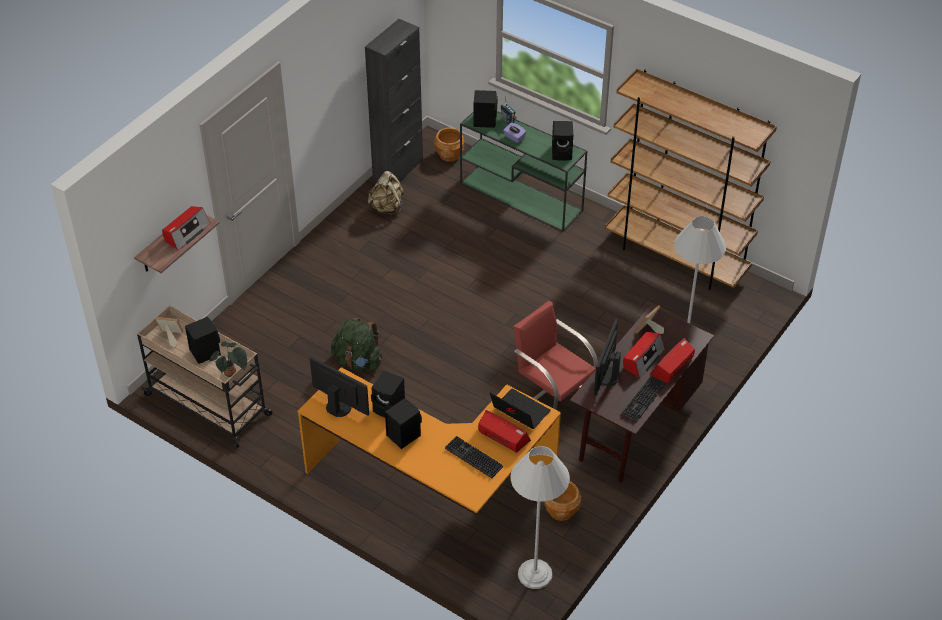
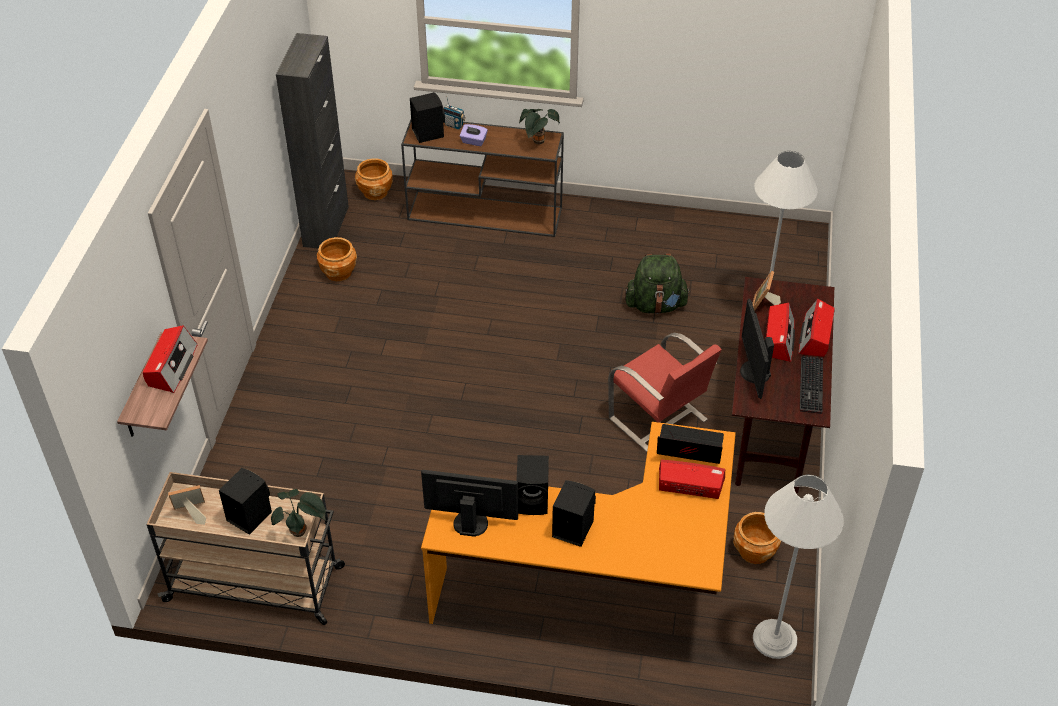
camera: 25 degrees left, 0 degrees up
(358, 361) = (412, 462): green backpack -> green backpack (655, 305)
(387, 208) = (338, 272): beige backpack -> brown planter
(472, 458) = (671, 525): keyboard -> none
(522, 197) = (486, 213): green console table -> brown console table
(552, 394) = (658, 420): red chair -> red chair turned 150 degrees counterclockwise
(562, 153) = (538, 142): black speaker -> potted plant
(676, 258) = (692, 226): brown bookcase -> none

